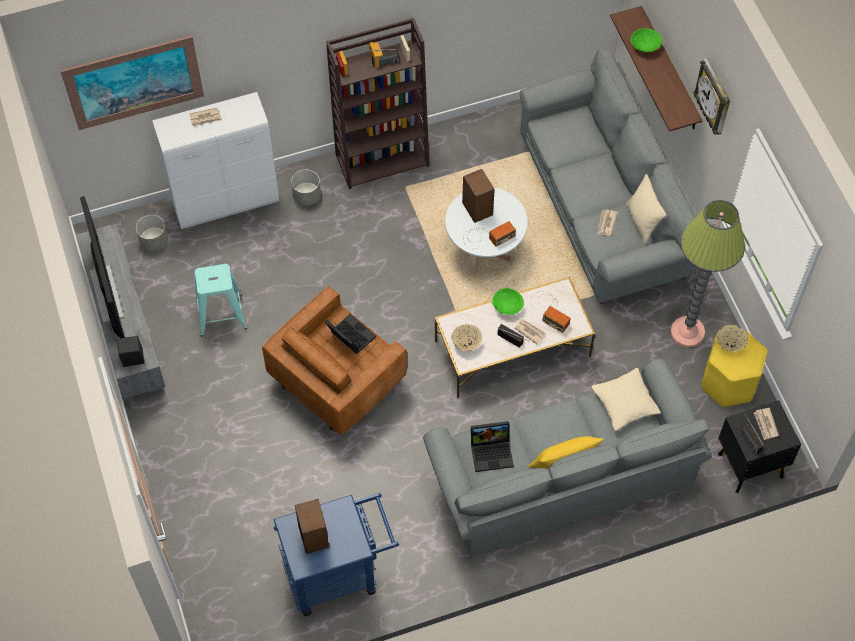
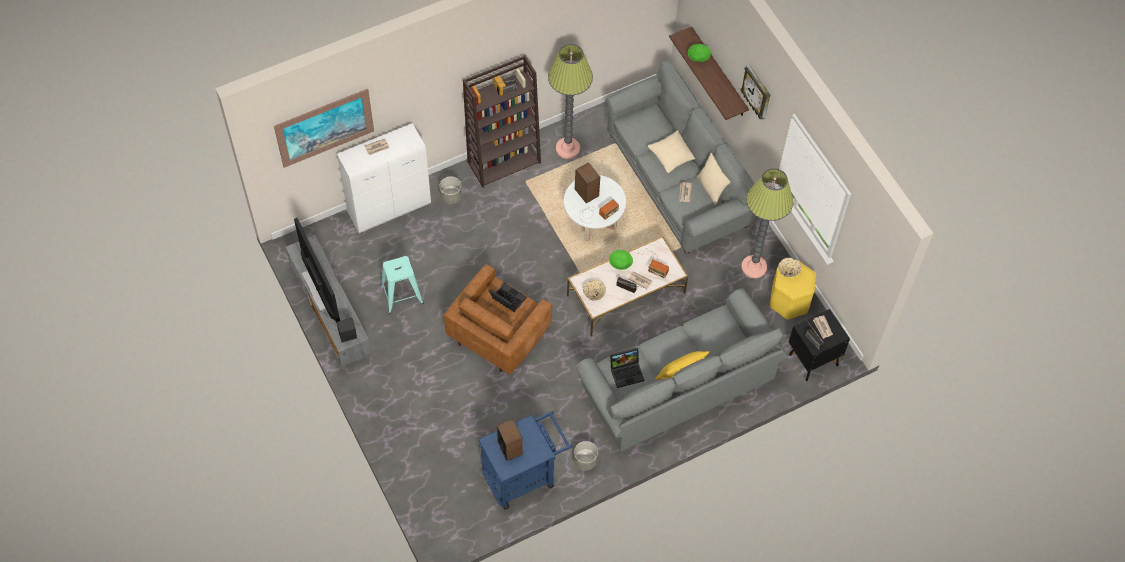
camera: 10 degrees left, 0 degrees up
(154, 241) = (339, 245): grey planter -> grey planter (585, 461)
(466, 151) = (567, 148): none -> floor lamp
(625, 403) = (718, 325): beige pillow -> beige pillow (672, 155)

